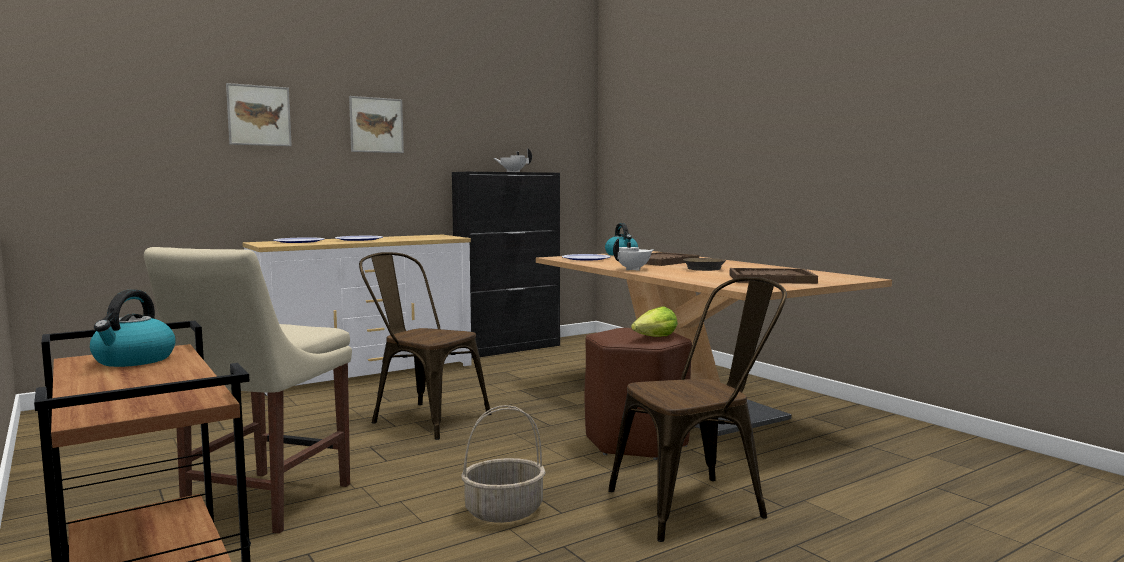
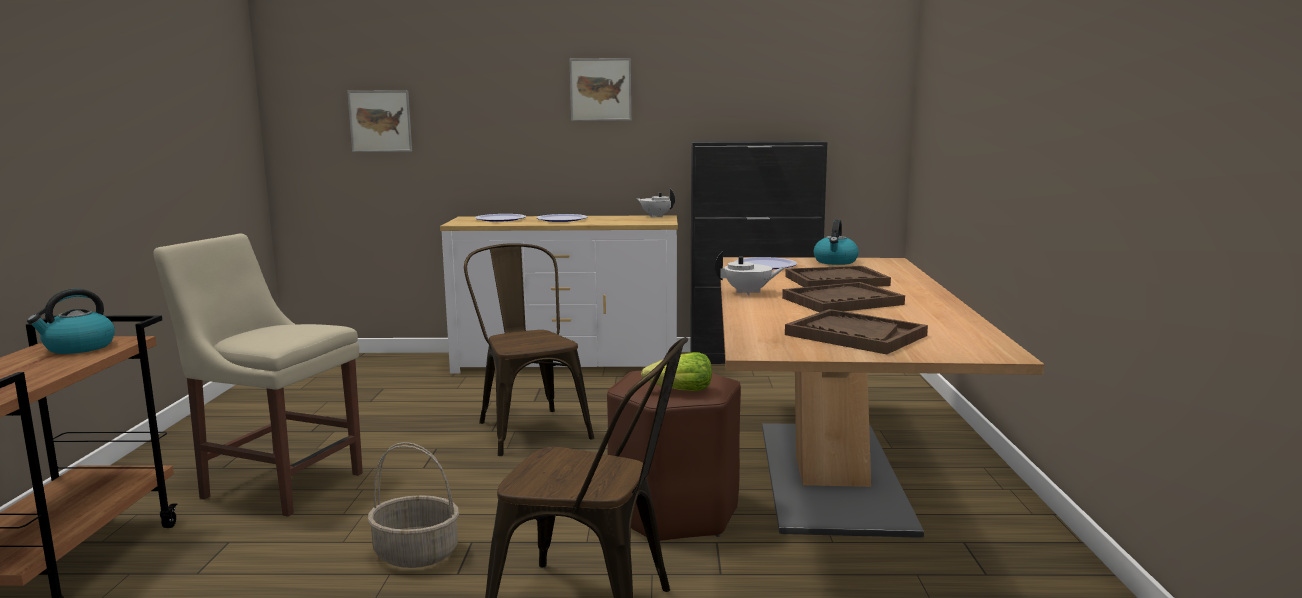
camera: 35 degrees right, 5 degrees up
(259, 115) = (476, 86): picture -> picture (380, 121)
(263, 504) = (278, 484): beige chair -> beige chair turned 60 degrees clockwise
(513, 172) = (765, 141): white teapot -> white teapot (656, 216)
(703, 268) = (842, 301): brown frying pan -> brown tray

